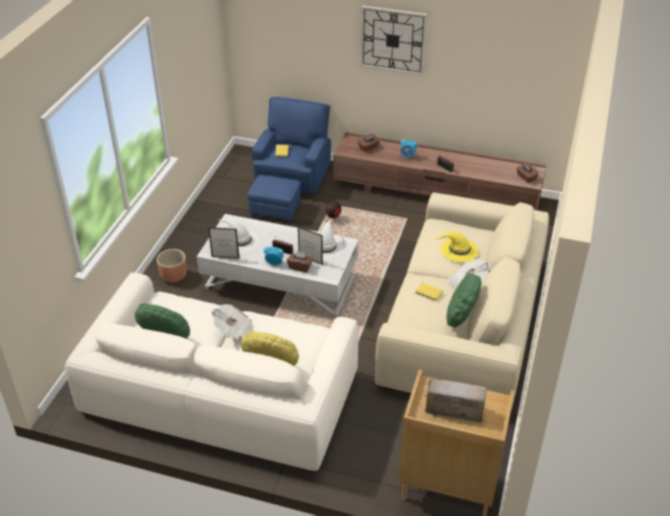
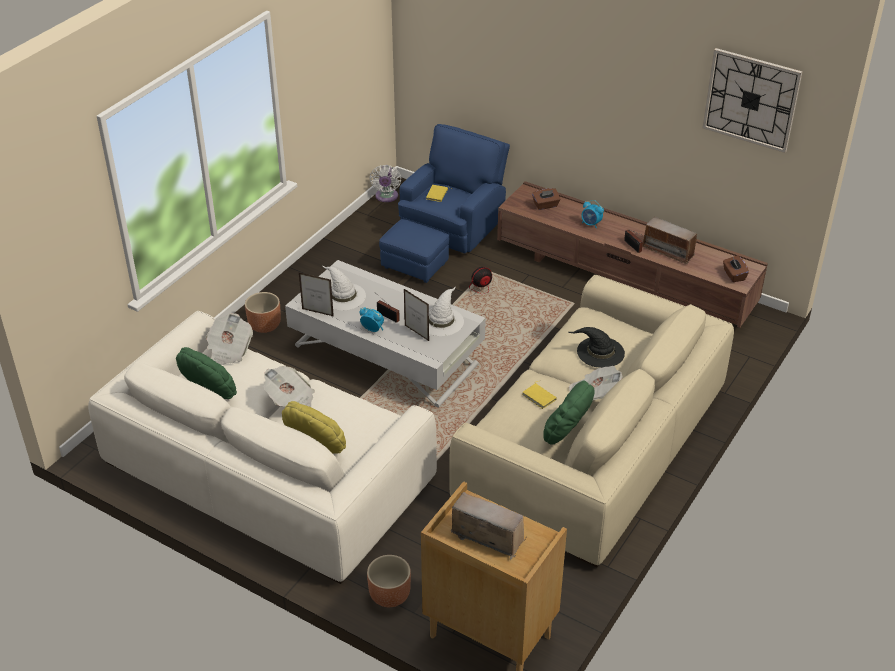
camera: 15 degrees right, 0 degrees up
(168, 300) = (229, 350): none -> newspaper
(233, 161) = (386, 197): none -> white fan
(300, 267) = (401, 339): brown tissue box -> none
(357, 473) = (389, 595): none -> brown planter
(393, 40) = (586, 73): wall clock -> wall clock (751, 100)
(458, 250) = (599, 352): yellow hat -> black hat
(472, 167) = (668, 251): none -> radio

